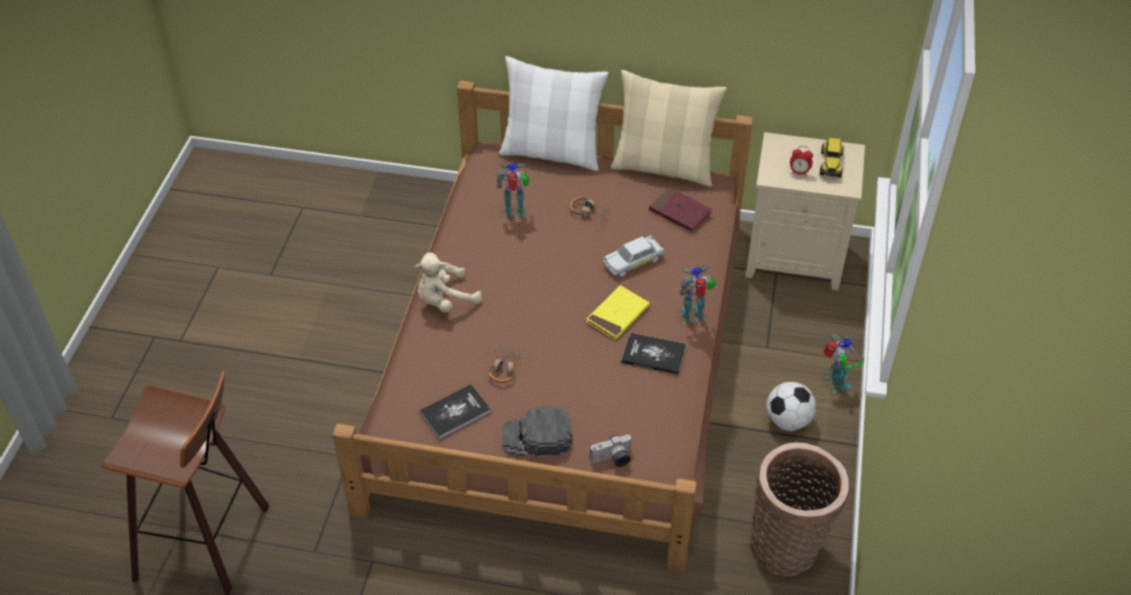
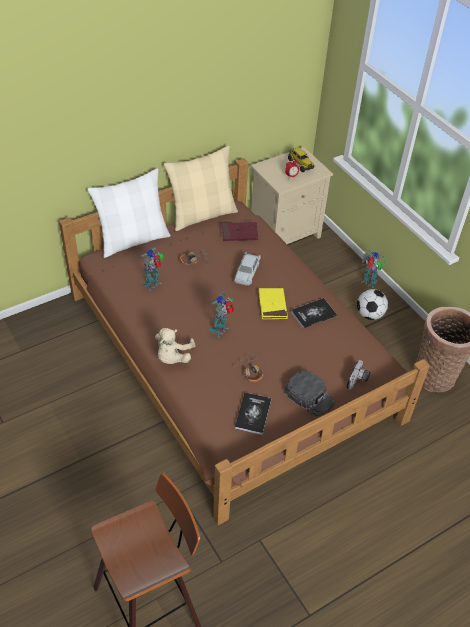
camera: 45 degrees left, 0 degrees up
(537, 437) = (310, 396): black cap -> black cap turned 90 degrees counterclockwise
(694, 316) = (309, 282): toy robot -> toy robot (220, 330)

